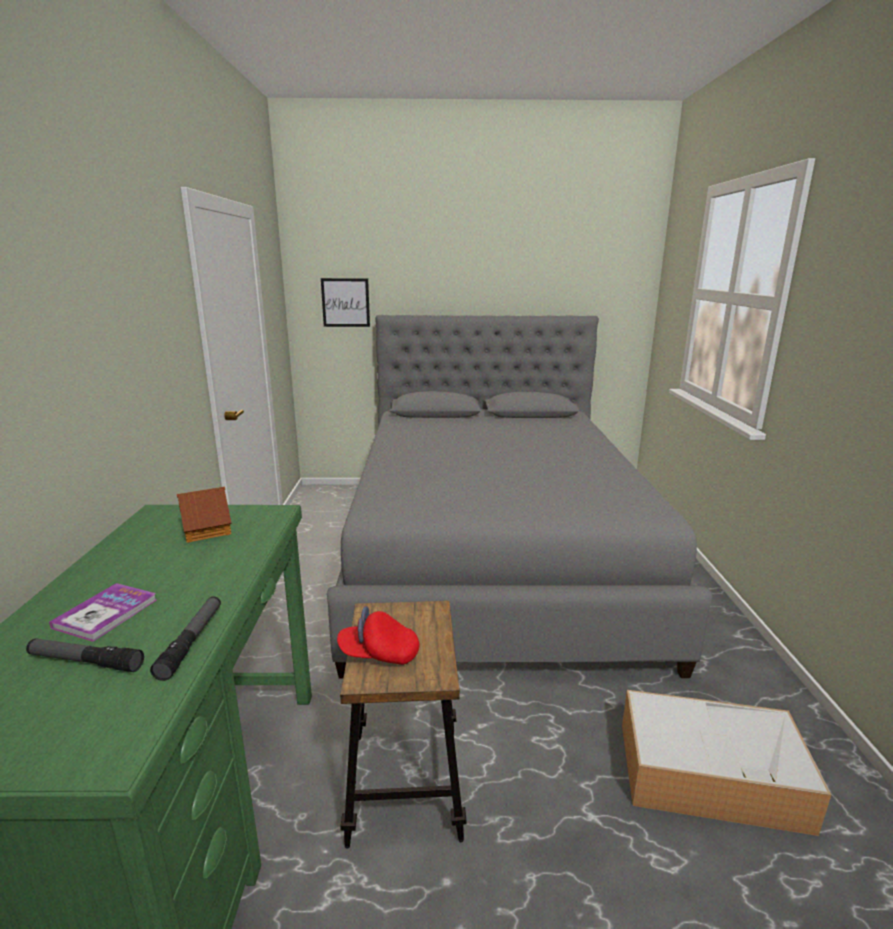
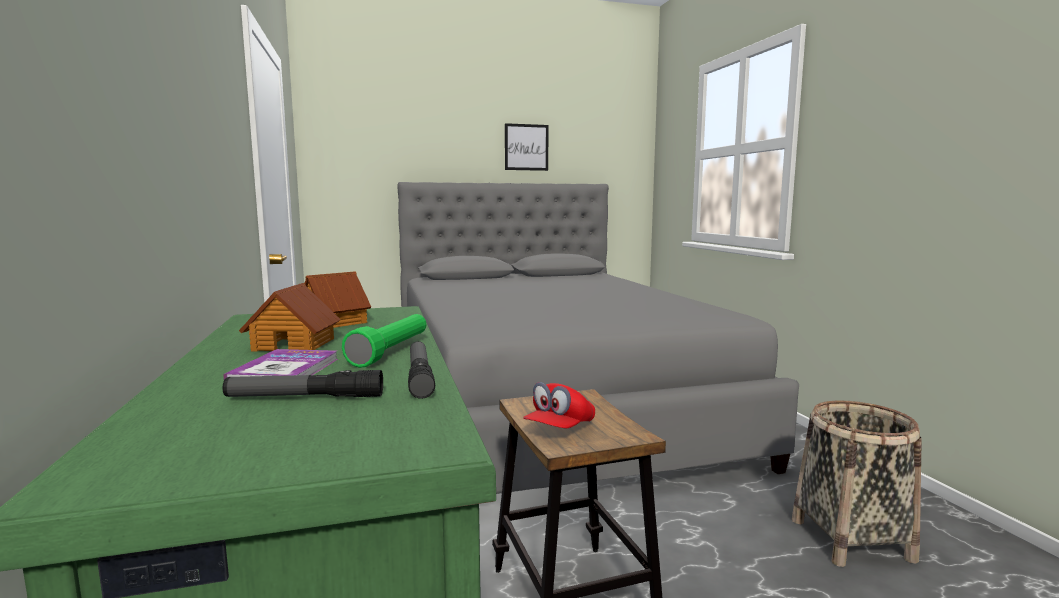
camera: 15 degrees left, 10 degrees down
(147, 567) = (294, 344): none -> toy house
(205, 593) = (391, 352): none -> green flashlight
(345, 302) = (363, 171): picture -> picture (526, 147)
(379, 654) = (559, 429): red cap -> red cap turned 45 degrees counterclockwise
(712, 774) = (851, 539): storage box -> basket

